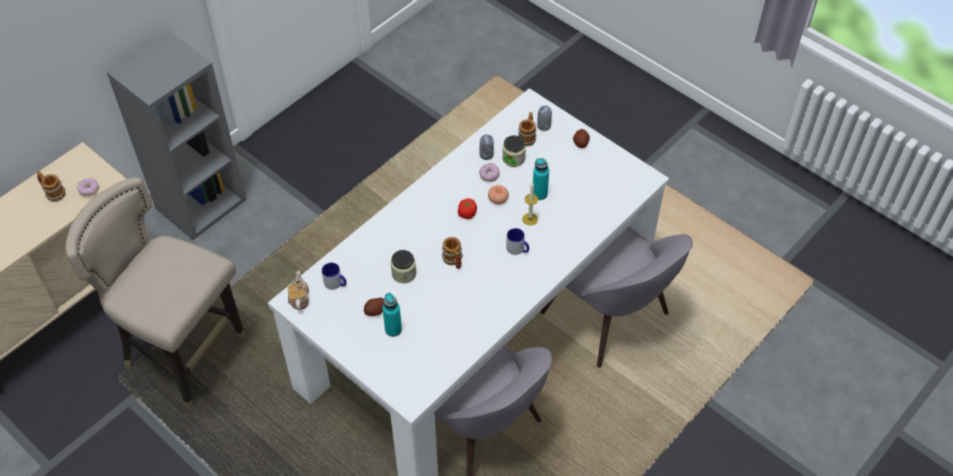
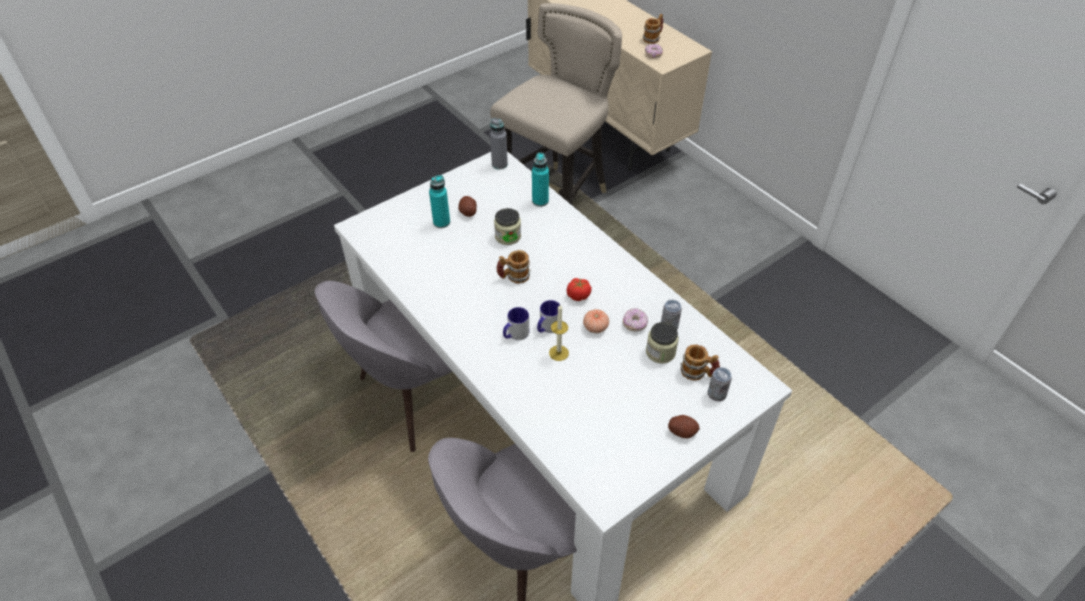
camera: 100 degrees right, 5 degrees down
(201, 203) = (729, 213): grey bookcase -> none
(299, 298) = (499, 164): teapot -> grey bottle
(336, 283) = (509, 188): mug -> mug (547, 327)
(539, 194) = (597, 369): turquoise bottle -> turquoise bottle (540, 201)

